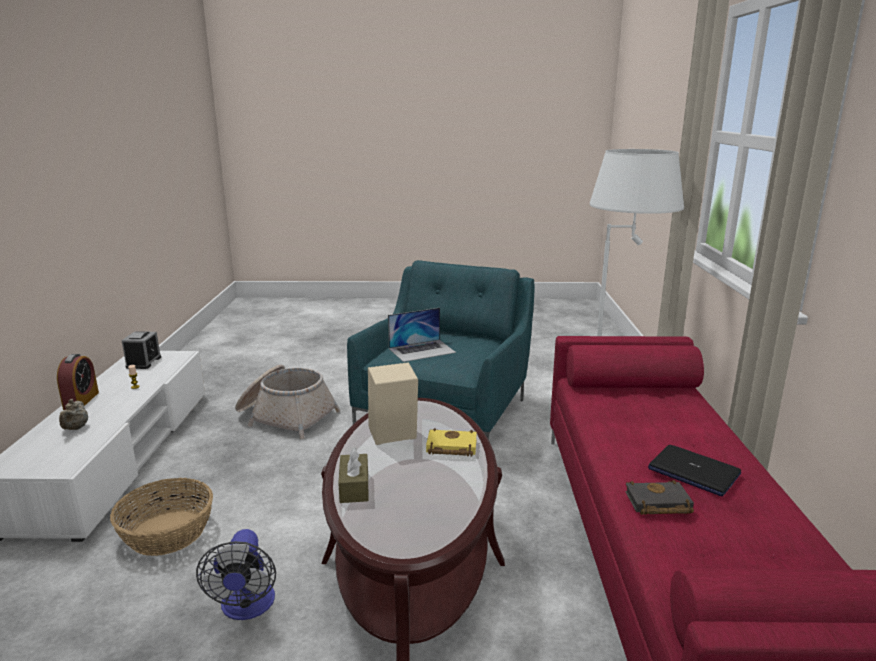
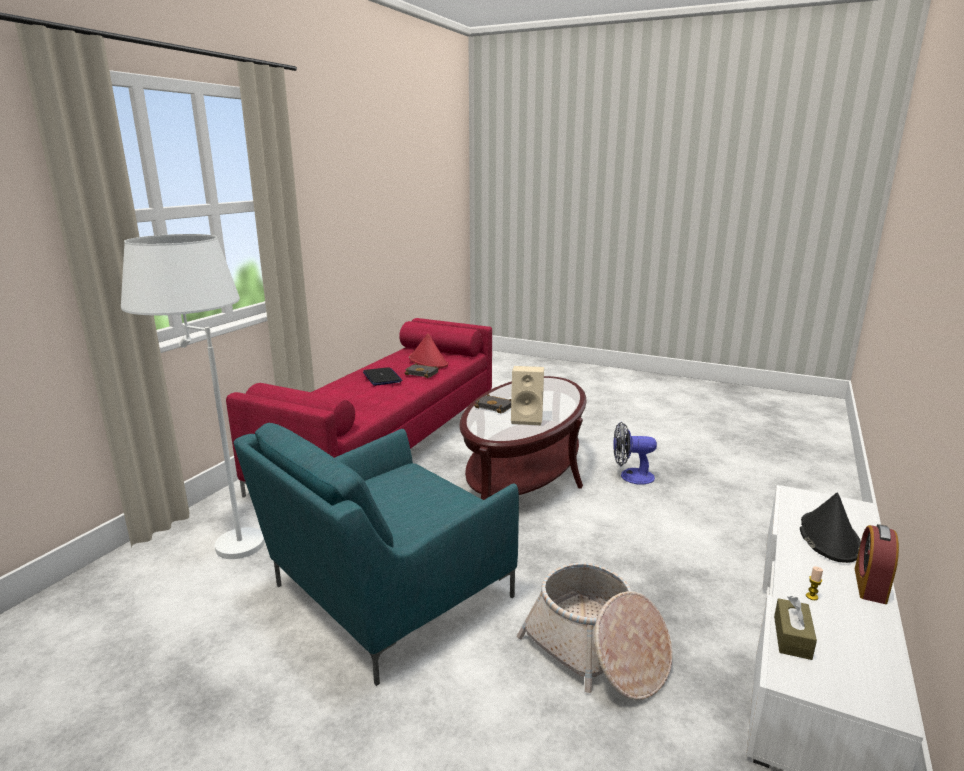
camera: 155 degrees left, 0 degrees up
(75, 428) = (828, 537): beige teapot -> black hat
(143, 362) = (850, 669): alarm clock -> none
(167, 532) = (701, 530): basket -> none
(246, 607) = (631, 476): fan -> fan turned 105 degrees counterclockwise
(354, 487) = (566, 400): brown tissue box -> brown tissue box (792, 637)
(422, 350) = (421, 502): laptop -> none
(450, 447) = (495, 407): yellow book -> black book
(713, 550) = (428, 361): none -> red hat

